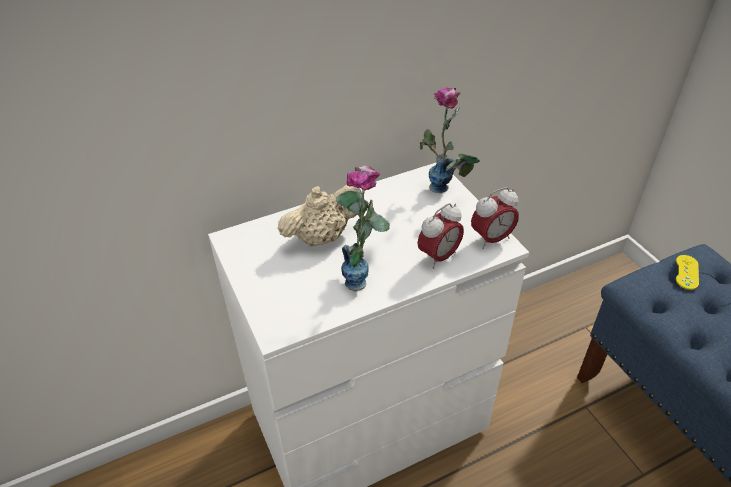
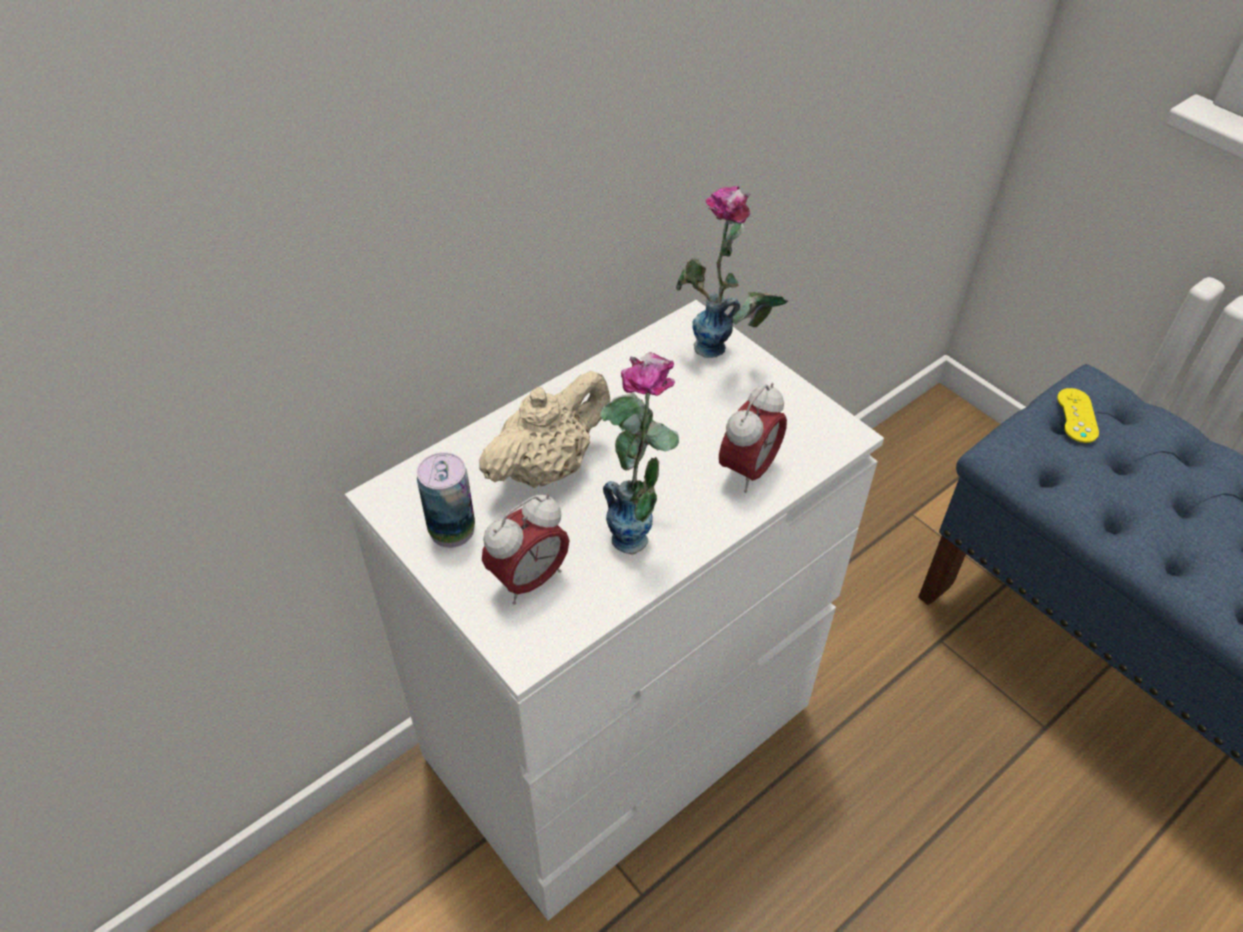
camera: 15 degrees left, 5 degrees up
(258, 261) = (452, 530): none -> can
(491, 239) = (820, 426): alarm clock -> alarm clock (529, 580)

